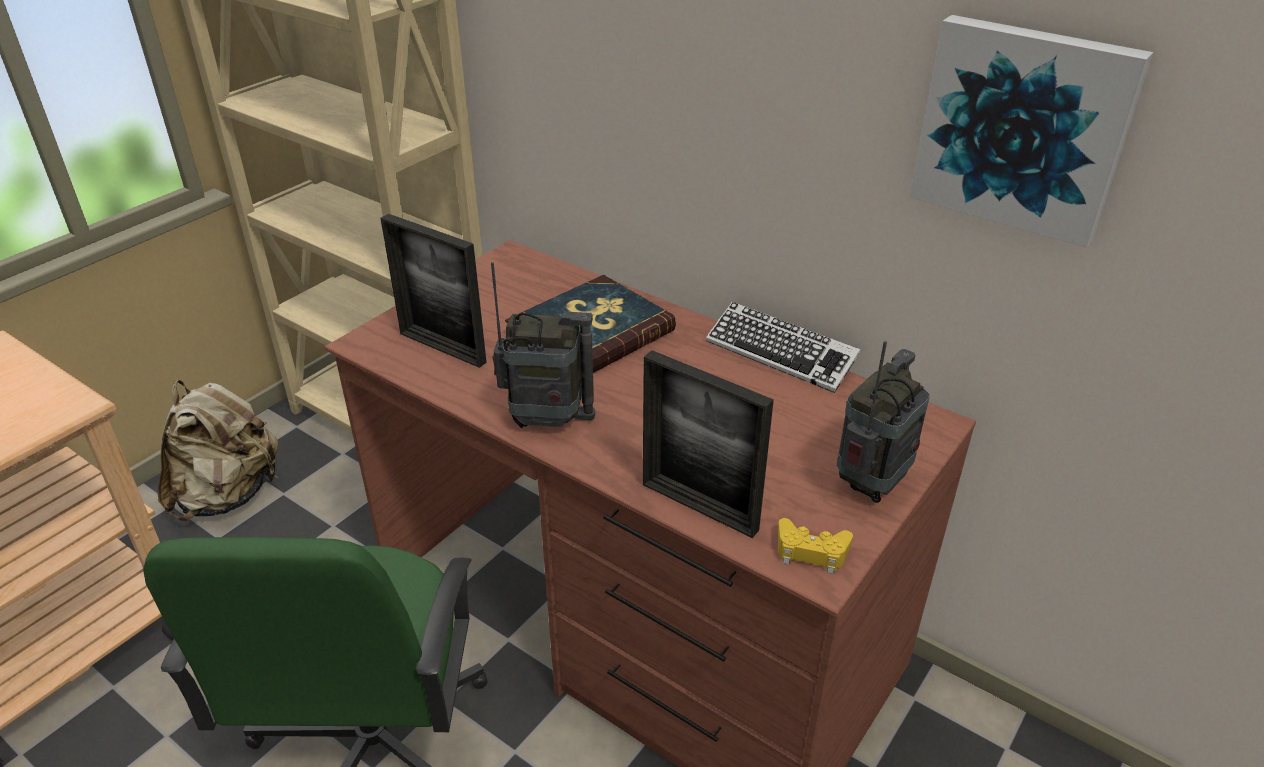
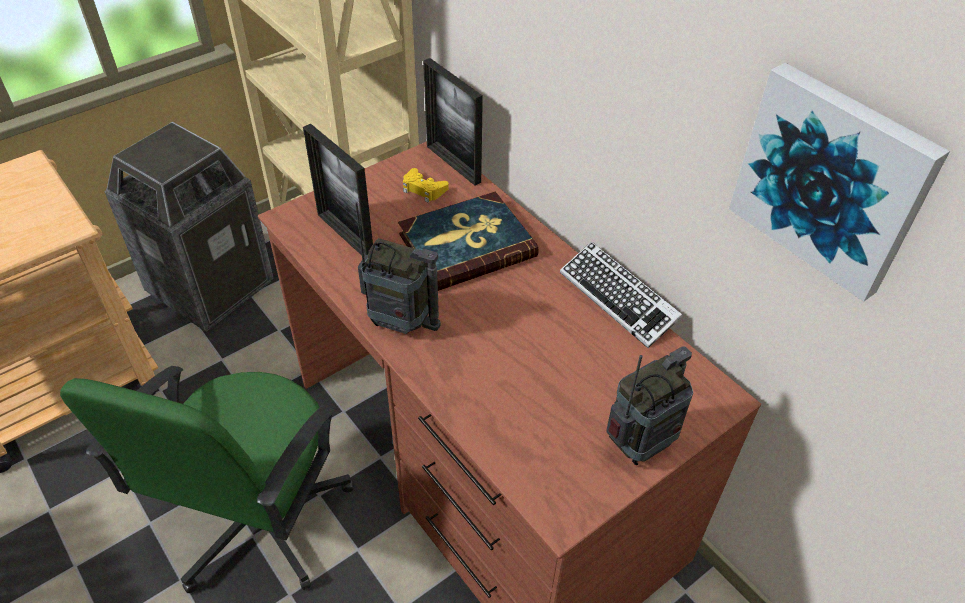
camera: 15 degrees right, 10 degrees up
(228, 495) = (210, 286): beige backpack -> trash can
(699, 507) = (489, 432): picture frame -> picture frame (453, 164)
(811, 551) = (562, 496): yellow game controller -> yellow game controller (423, 189)

